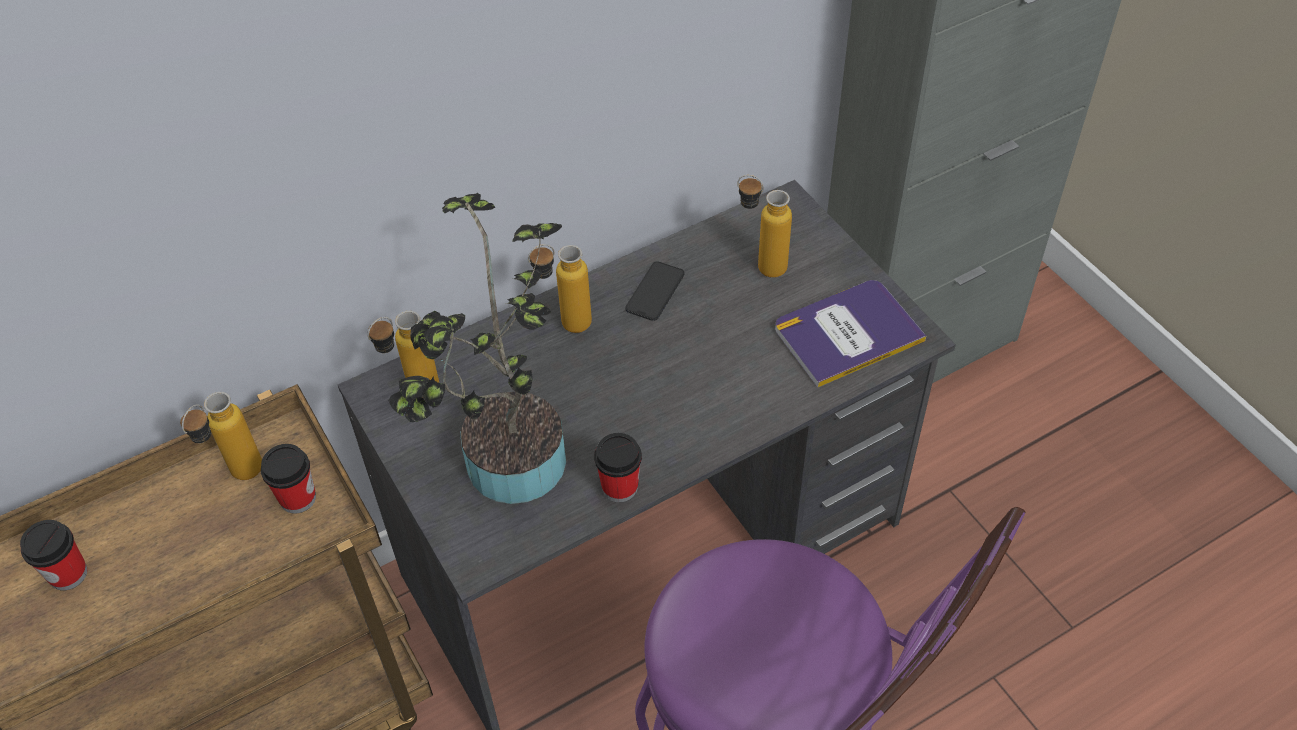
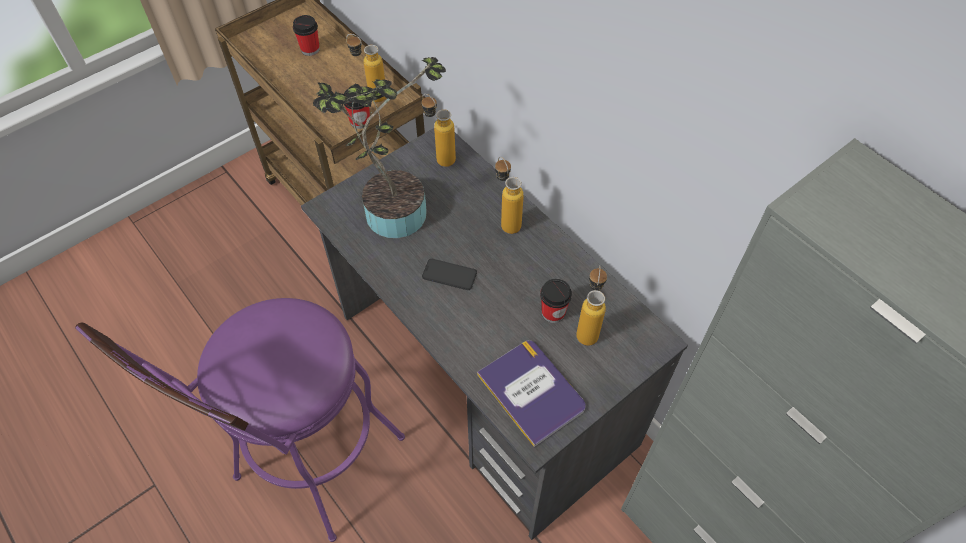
camera: 80 degrees right, 5 degrees up
(620, 487) = (381, 268): cup -> cup (553, 313)
(655, 291) = (548, 266): phone -> phone (449, 275)

